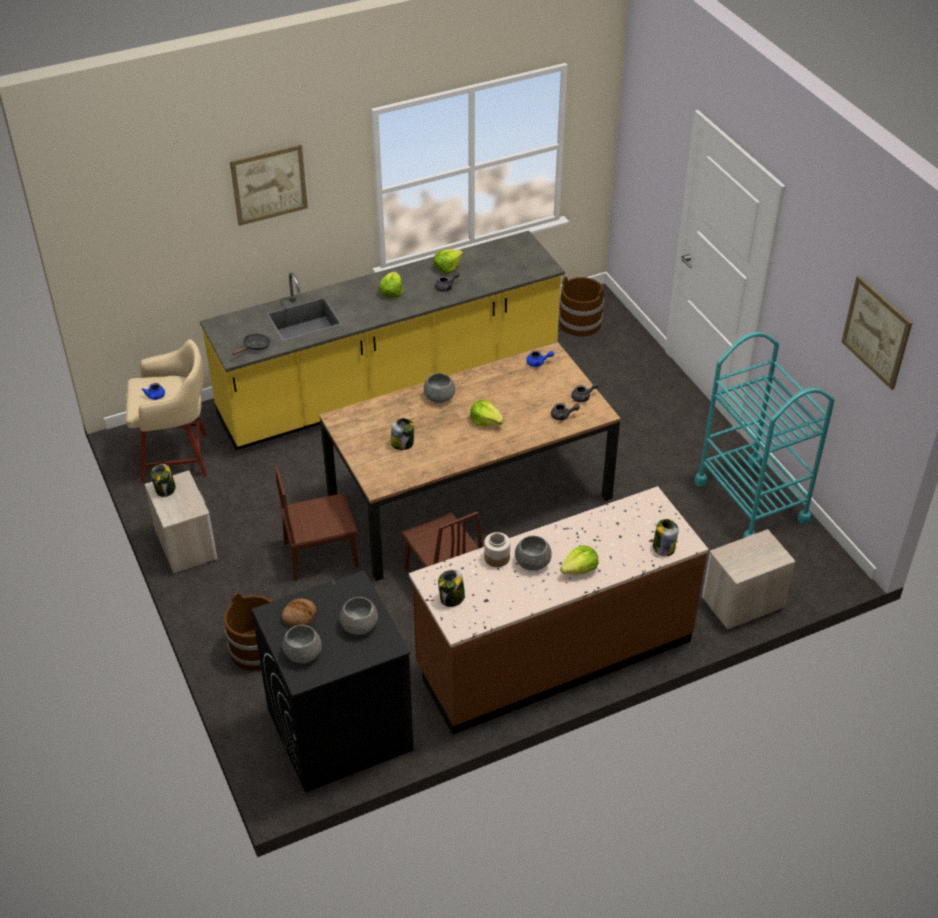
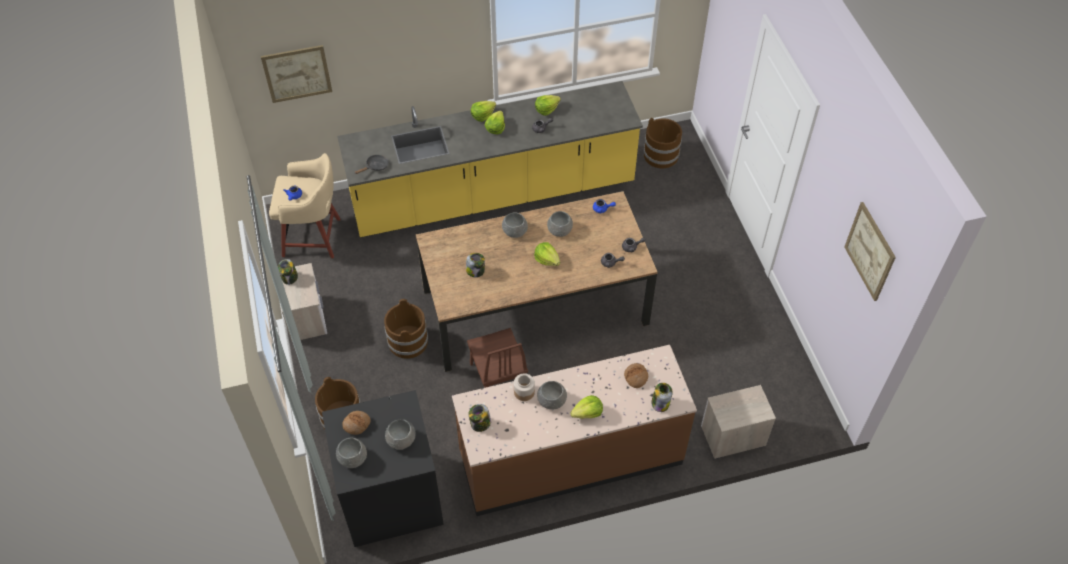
camera: 10 degrees right, 10 degrees up
(269, 184) = (398, 35): picture -> picture (297, 73)
(321, 554) = (407, 341): brown chair -> brown bucket
(372, 281) = (482, 115): none -> lettuce
(493, 389) = (559, 230): none -> grey bowl
(627, 524) = (636, 377): none -> bread
(751, 501) = (763, 343): turquoise cart -> none

